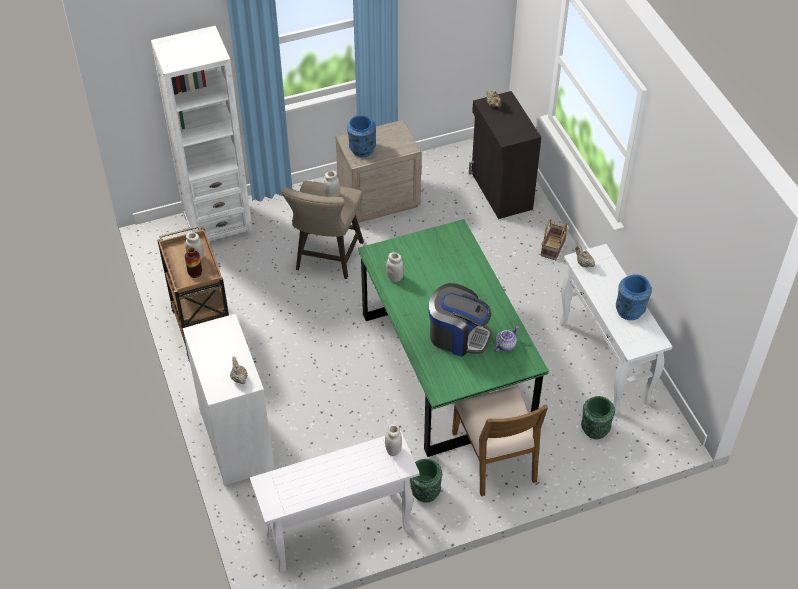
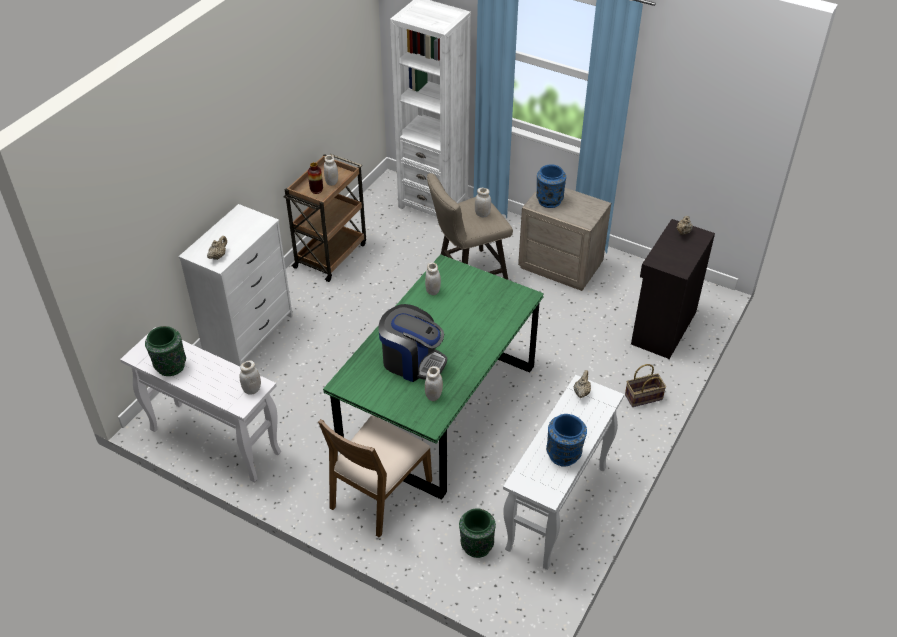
camera: 50 degrees right, 5 degrees down
(425, 492) = (301, 469): green vase -> green vase (170, 366)
(458, 336) = (412, 361): coffee machine -> coffee machine turned 45 degrees counterclockwise
(505, 345) = (434, 396): teapot -> white jar

